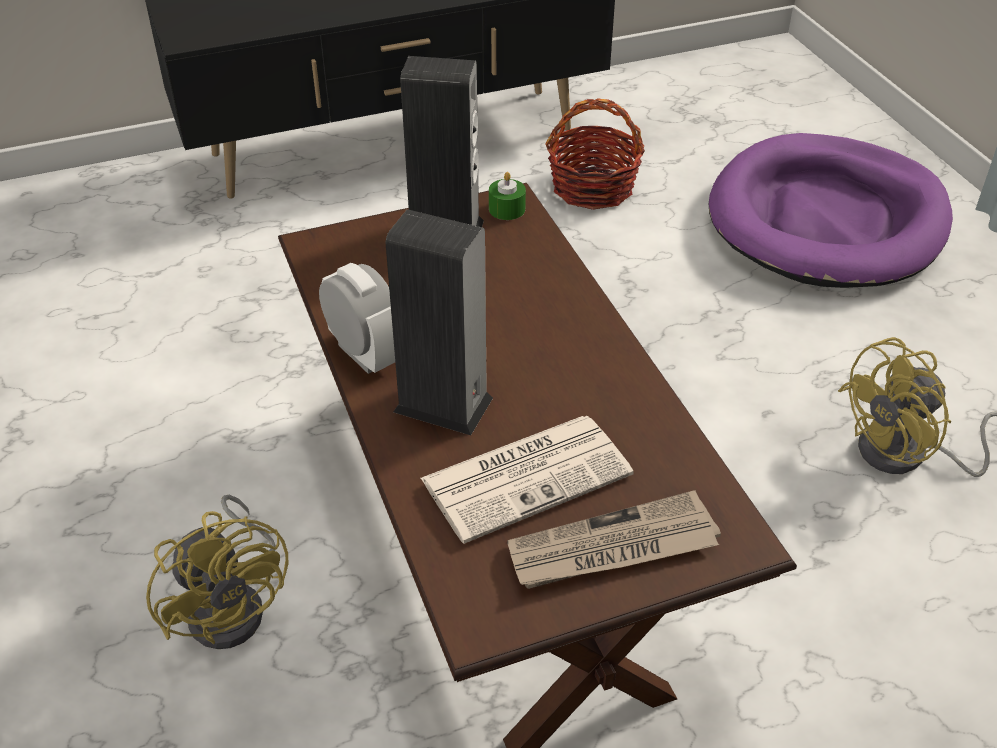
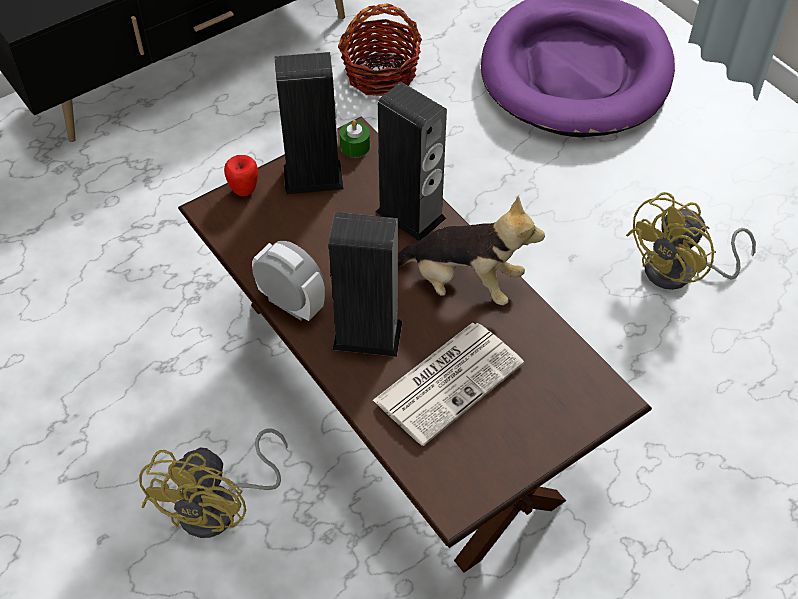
camera: 15 degrees left, 10 degrees up
(235, 605) = (221, 507): yellow fan -> yellow fan turned 60 degrees clockwise
(359, 230) = (244, 190): none -> apple
(547, 287) = (410, 215): none -> speaker
(584, 370) = (462, 283): none -> plush toy
(612, 548) = (526, 424): newspaper -> none

